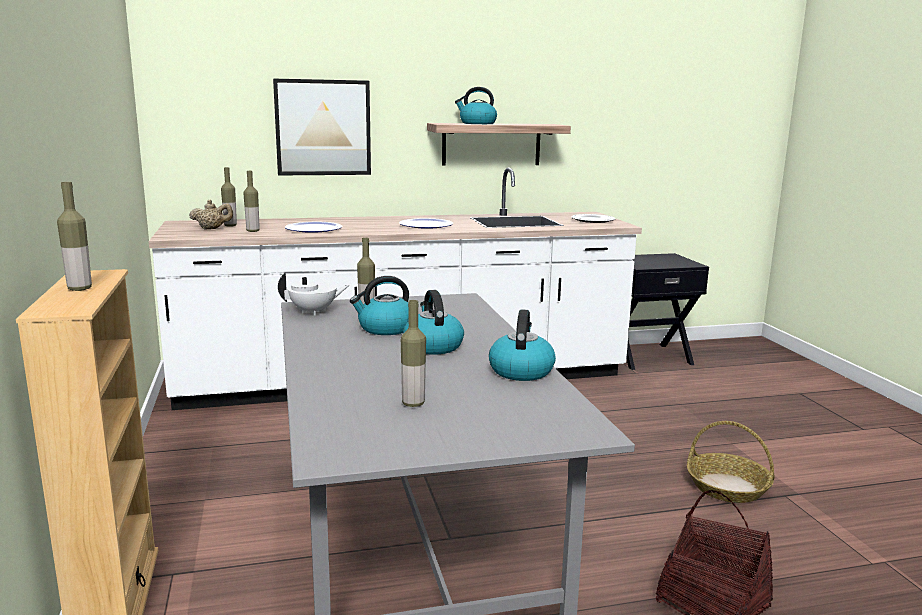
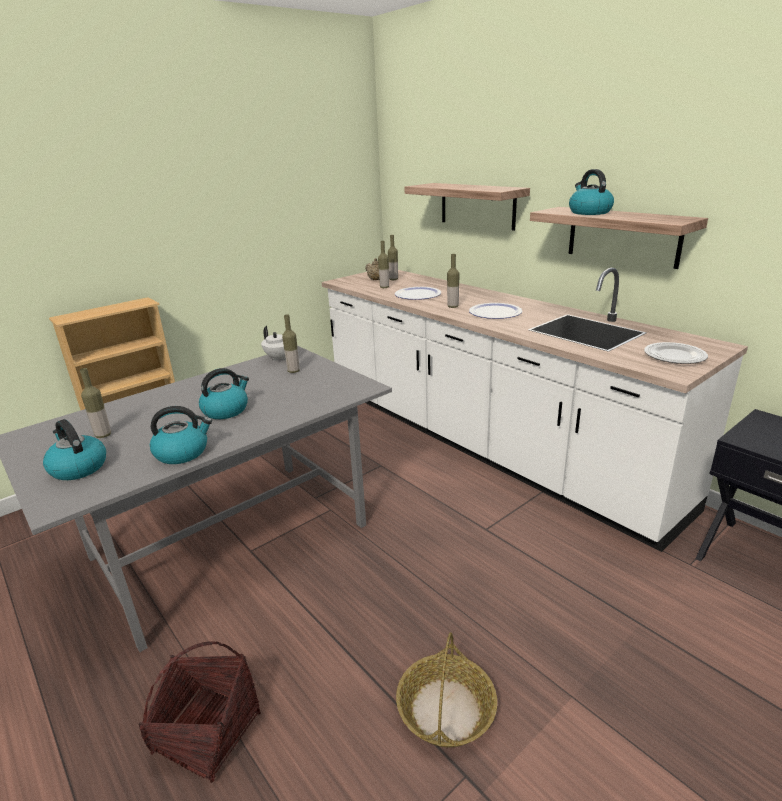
camera: 65 degrees right, 10 degrees up
(79, 289) = (106, 309): bottle -> bottle (453, 306)
(323, 127) = (477, 205): picture -> shelf
(385, 328) = (258, 386): kettle -> kettle (78, 468)

